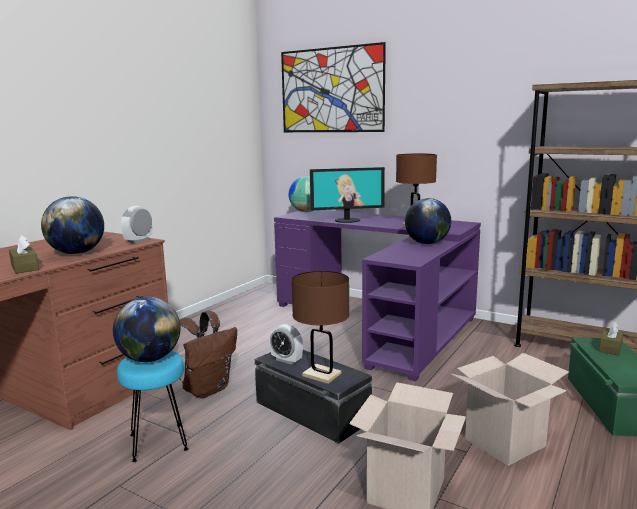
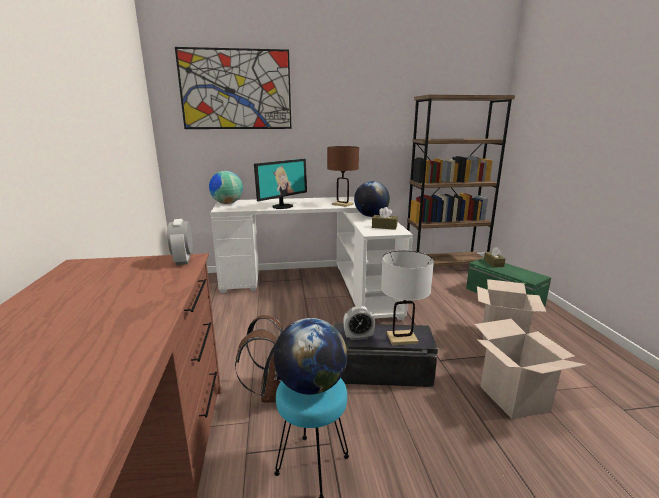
camera: 40 degrees left, 5 degrees up
(24, 267) = (130, 335): brown tissue box -> brown tissue box (384, 227)
(77, 253) = (148, 294): globe -> none
(322, 375) = (402, 338): brown table lamp -> white table lamp
(381, 322) = (318, 284): purple desk -> white desk

